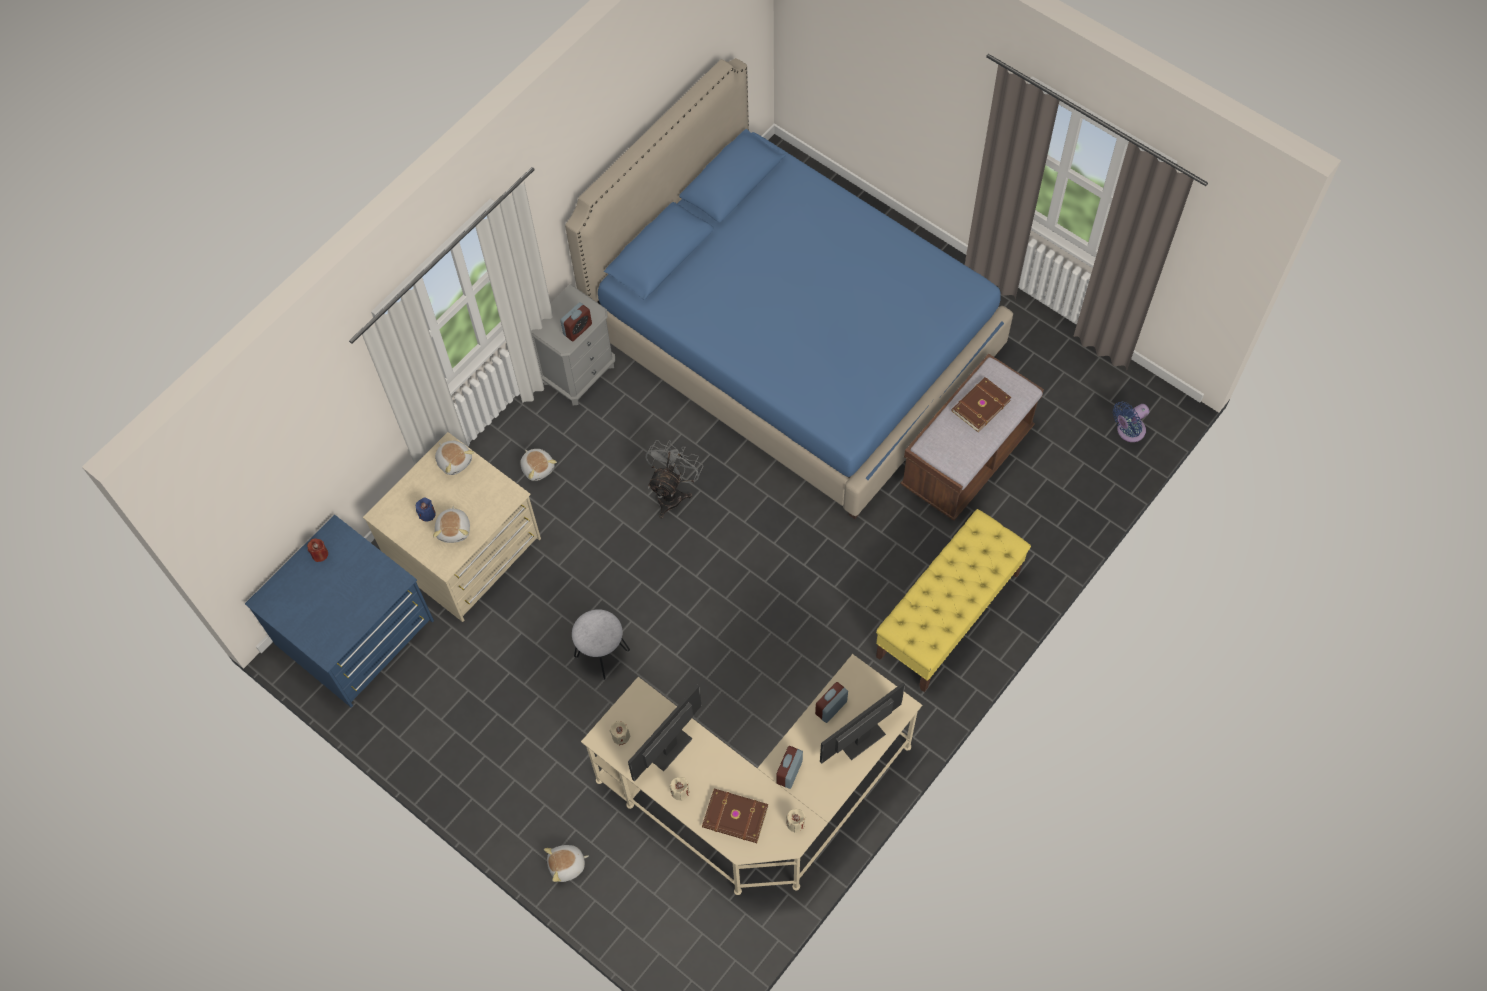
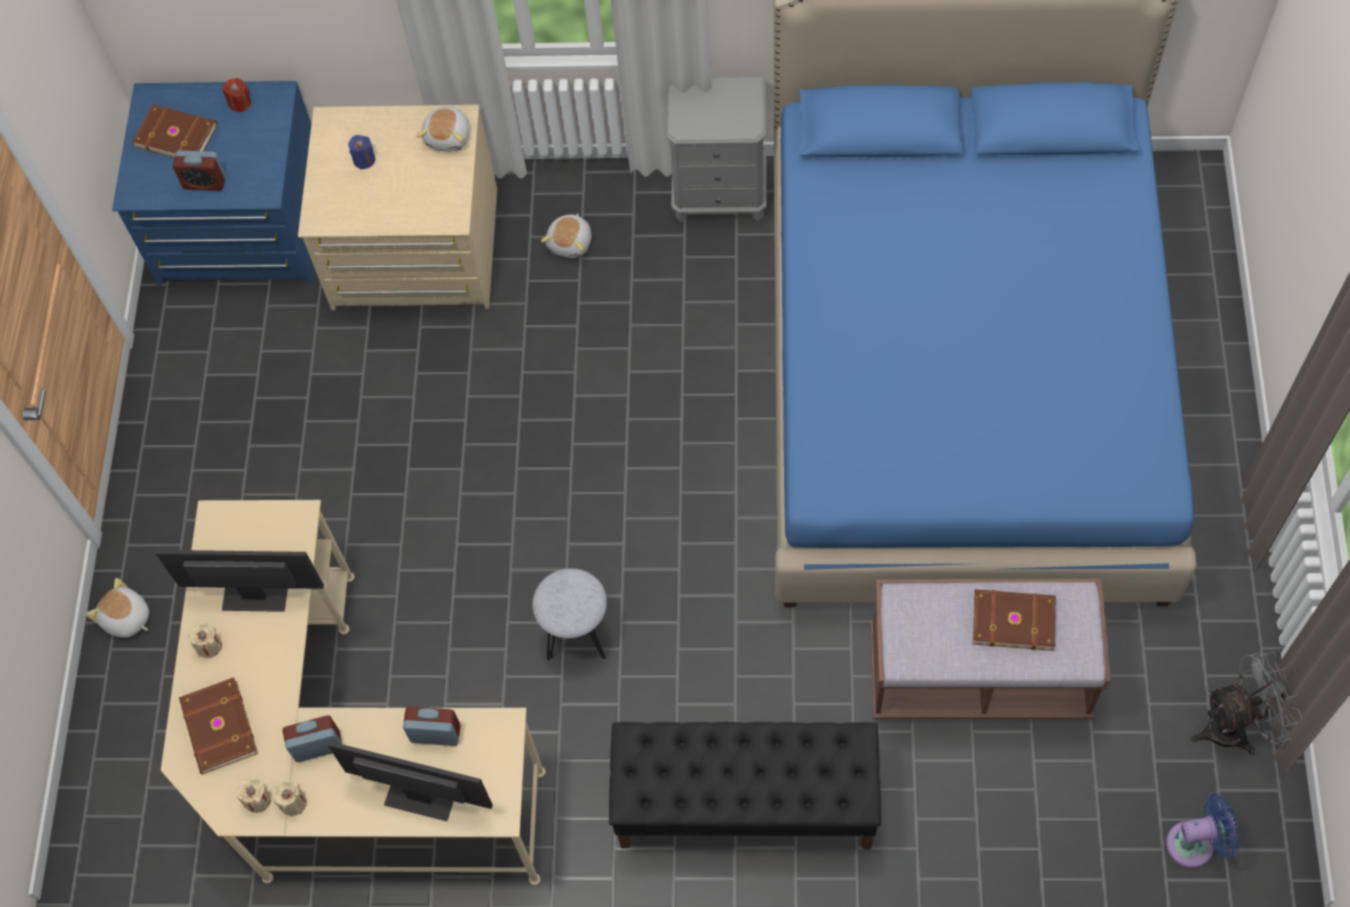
camera: 55 degrees right, 0 degrees up
(308, 603) = (176, 135): none -> brown book
(454, 529) = (366, 197): plush toy -> none
(577, 329) = (712, 126): alarm clock -> alarm clock (205, 182)
(602, 653) = (399, 469): grey stool -> grey stool (578, 634)
(621, 736) = (233, 535): beige candle -> beige candle (293, 802)
(672, 493) = (653, 393): grey fan -> grey fan (1235, 727)
(948, 616) = (744, 804): yellow bench -> black bench
(1128, 431) = (1195, 843): blue fan -> blue fan turned 150 degrees clockwise

